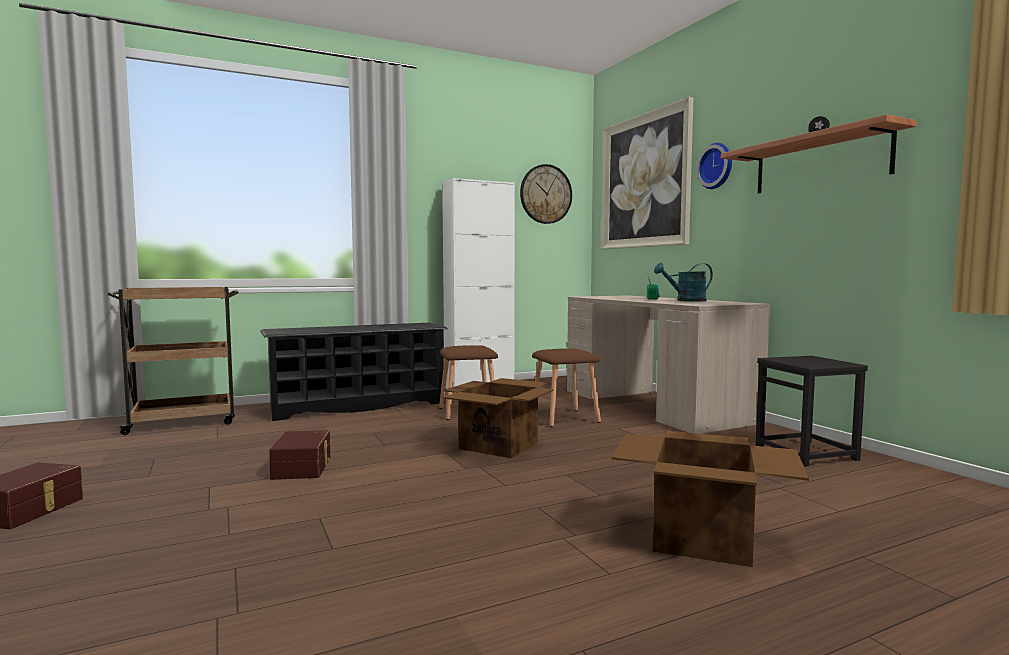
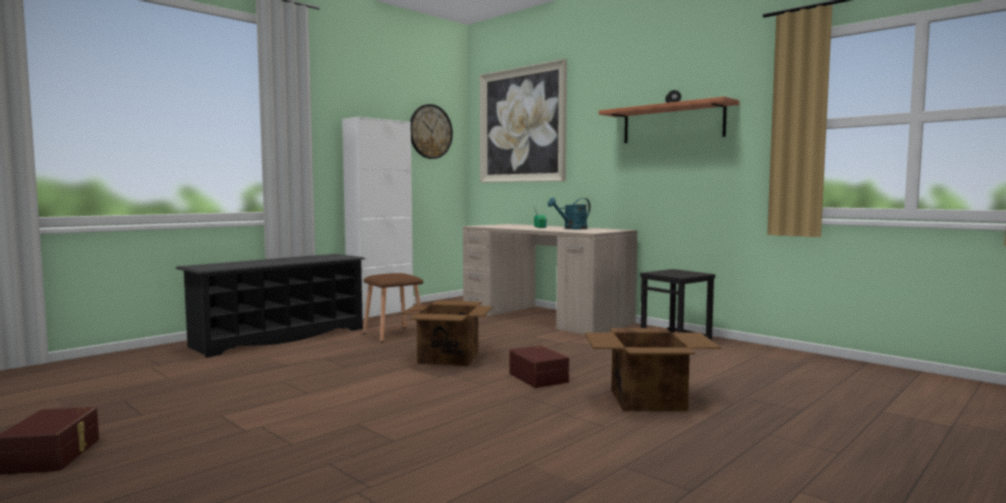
camera: 20 degrees left, 0 degrees up
(184, 422) = (106, 367): brown cart -> none
(303, 467) = (293, 391): brown storage box -> brown storage box (539, 377)
(563, 418) = (481, 332): brown stool -> none
(717, 166) = (589, 118): wall clock -> none

